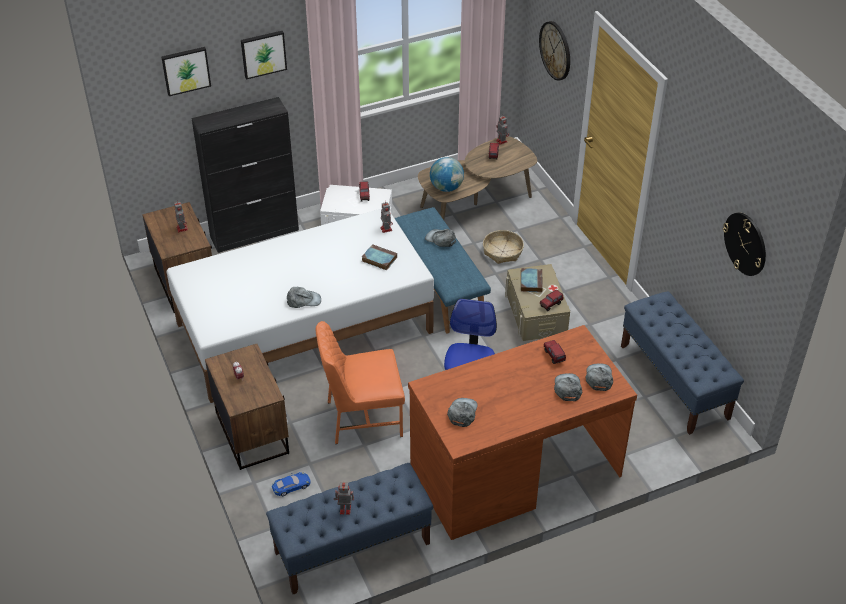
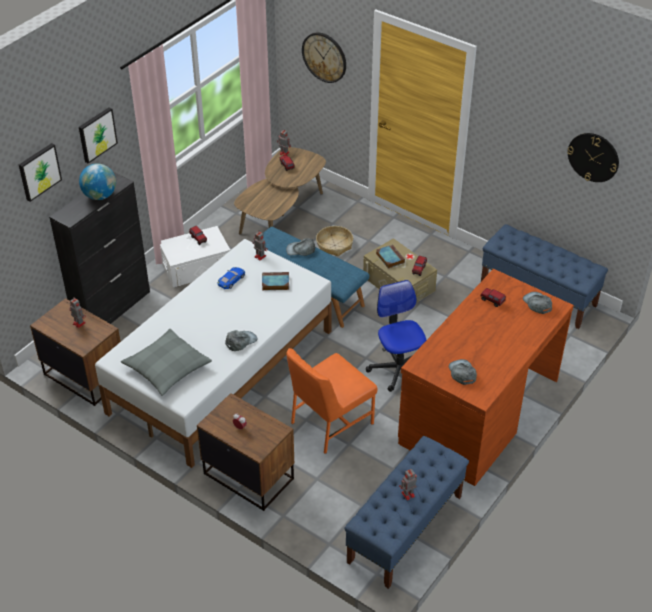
camera: 30 degrees left, 0 degrees up
(221, 298) = (167, 368): none -> grey pillow
(291, 486) = (317, 504): blue toy car -> blue toy car (231, 280)
(446, 188) = (267, 207): globe -> globe (100, 196)
(567, 388) = (522, 321): grey cap -> none

